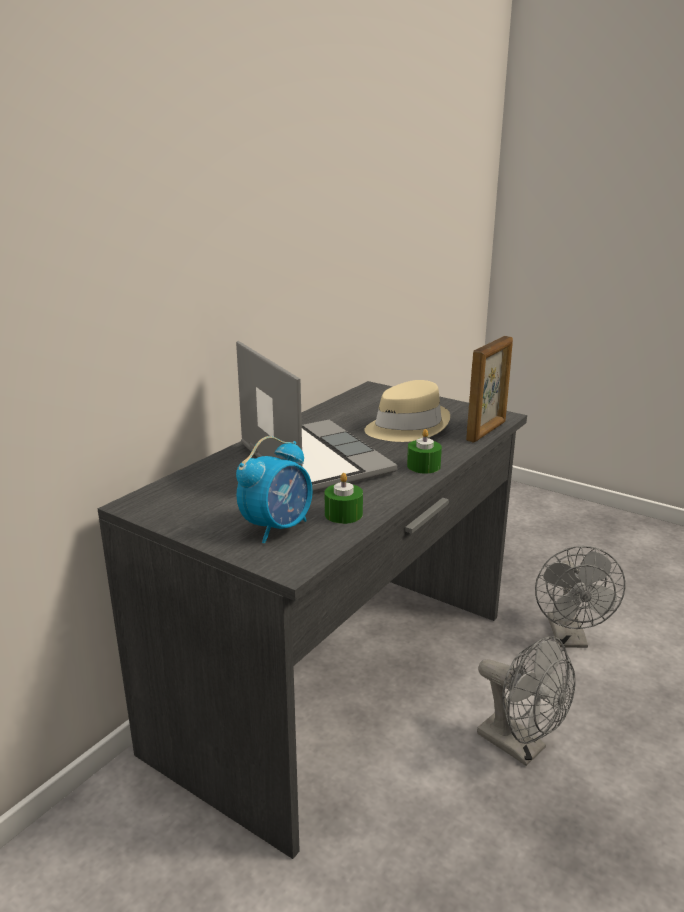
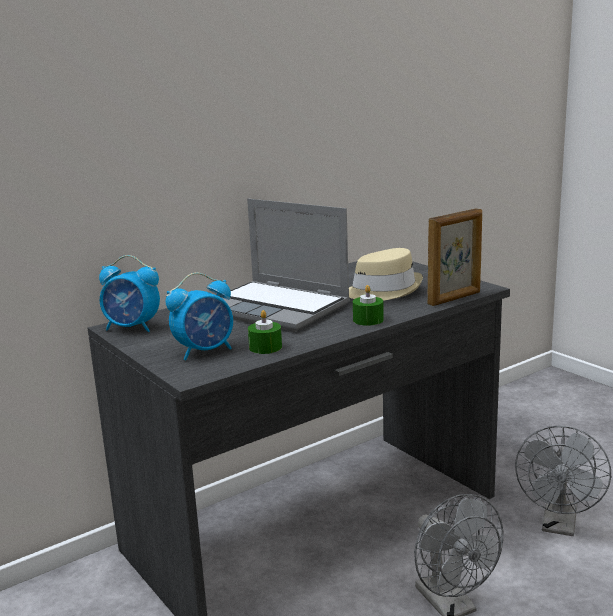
camera: 20 degrees right, 5 degrees down
(159, 503) = (132, 328): none -> alarm clock
(311, 459) = (277, 308): laptop -> laptop turned 135 degrees clockwise

